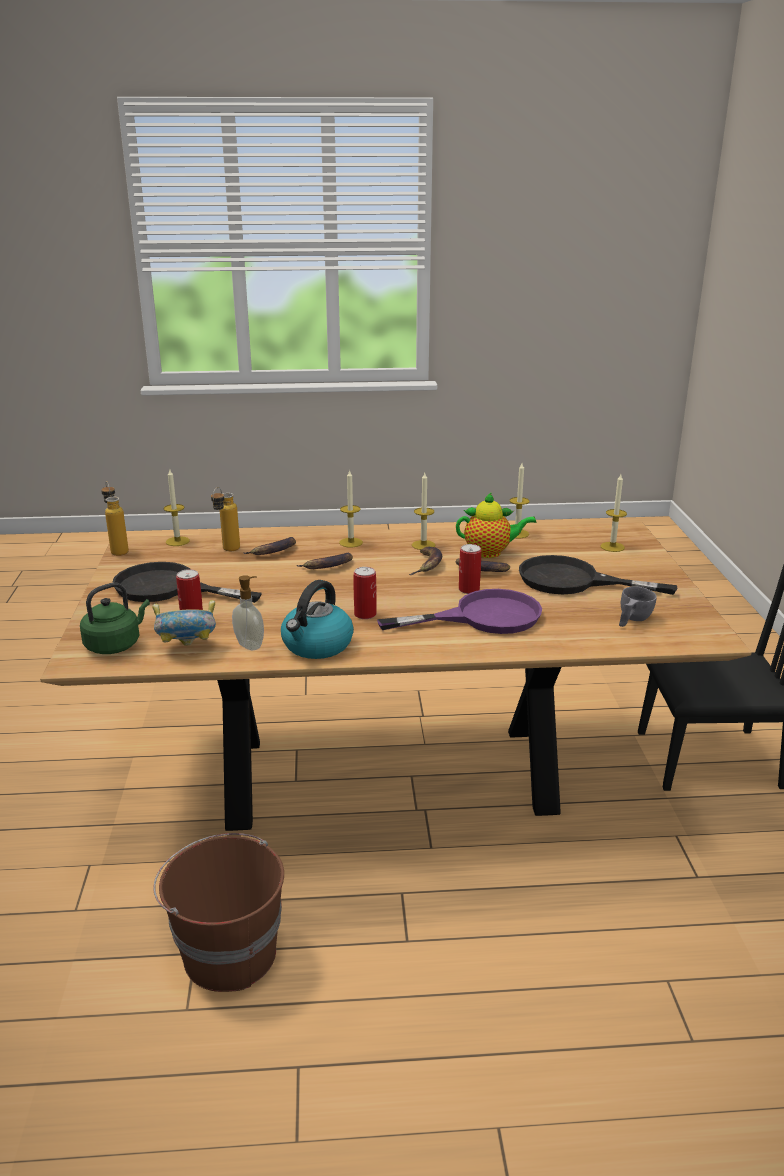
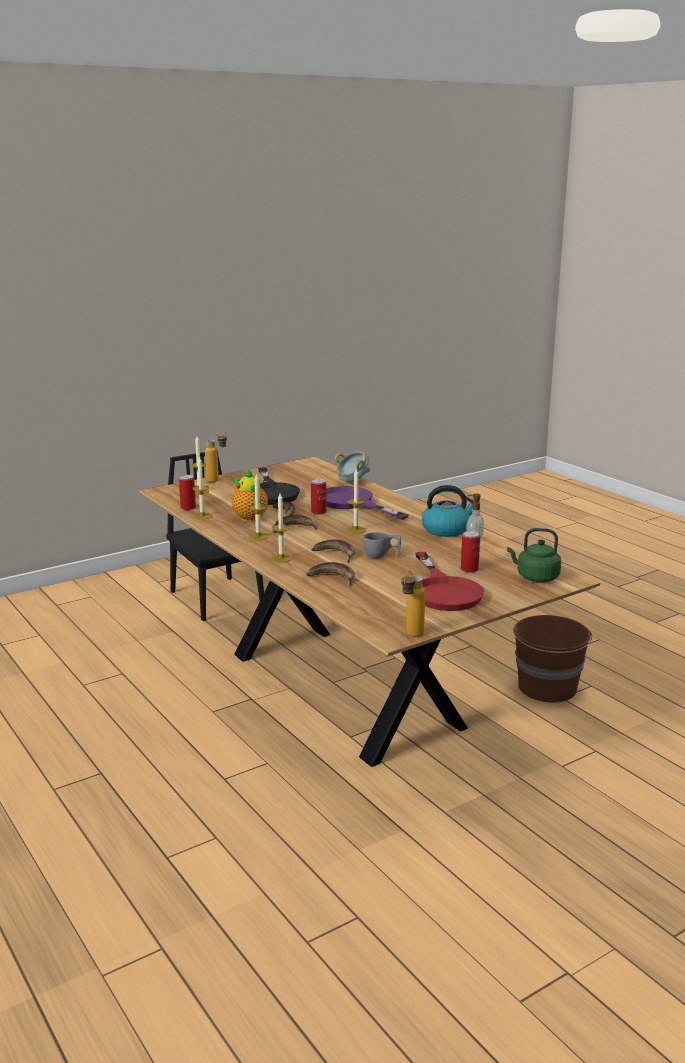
camera: 120 degrees left, 5 degrees down
(168, 588) = (444, 591): black frying pan -> red frying pan
(177, 541) = (360, 619): candle -> candle (355, 530)
(188, 648) = (504, 558): bowl -> bowl (352, 482)
(227, 551) = (353, 594): bottle -> bottle (217, 480)
(365, 614) = (391, 528): can -> can (188, 508)
(632, 620) = (309, 476): grey cup -> grey cup (382, 555)

